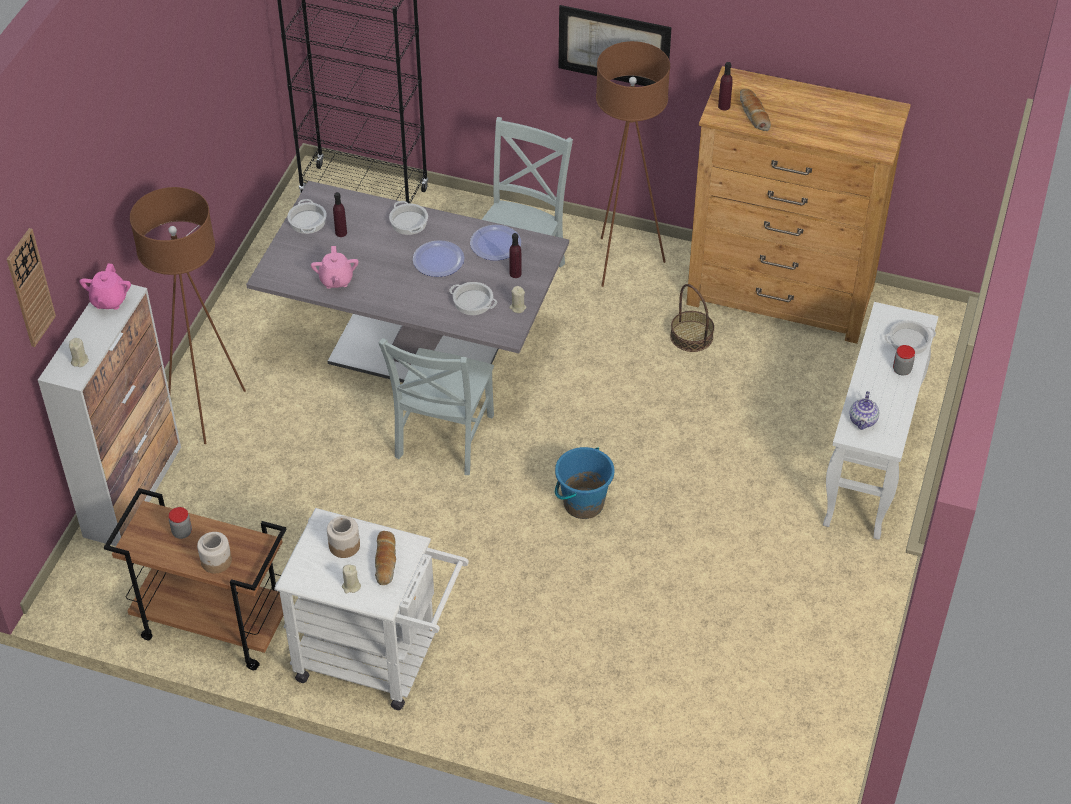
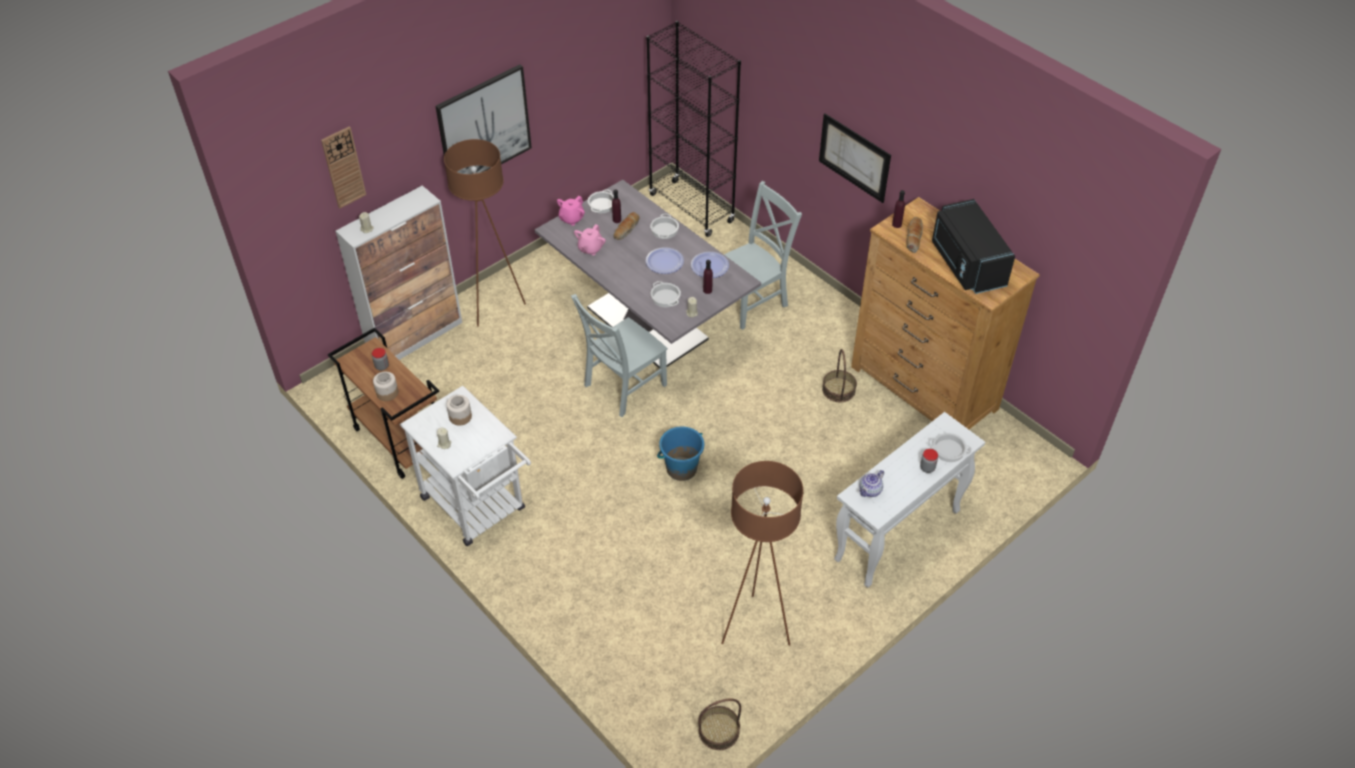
camera: 30 degrees right, 0 degrees up
(109, 301) = (412, 200): pink teapot -> pink teapot (571, 219)
(144, 171) = (484, 126): none -> picture
(386, 562) = (477, 439): bread -> bread (627, 230)
(623, 262) = (828, 321): brown floor lamp -> brown floor lamp (755, 628)
(829, 122) = (966, 264): none -> black microwave
(837, 769) = (719, 731): none -> basket

